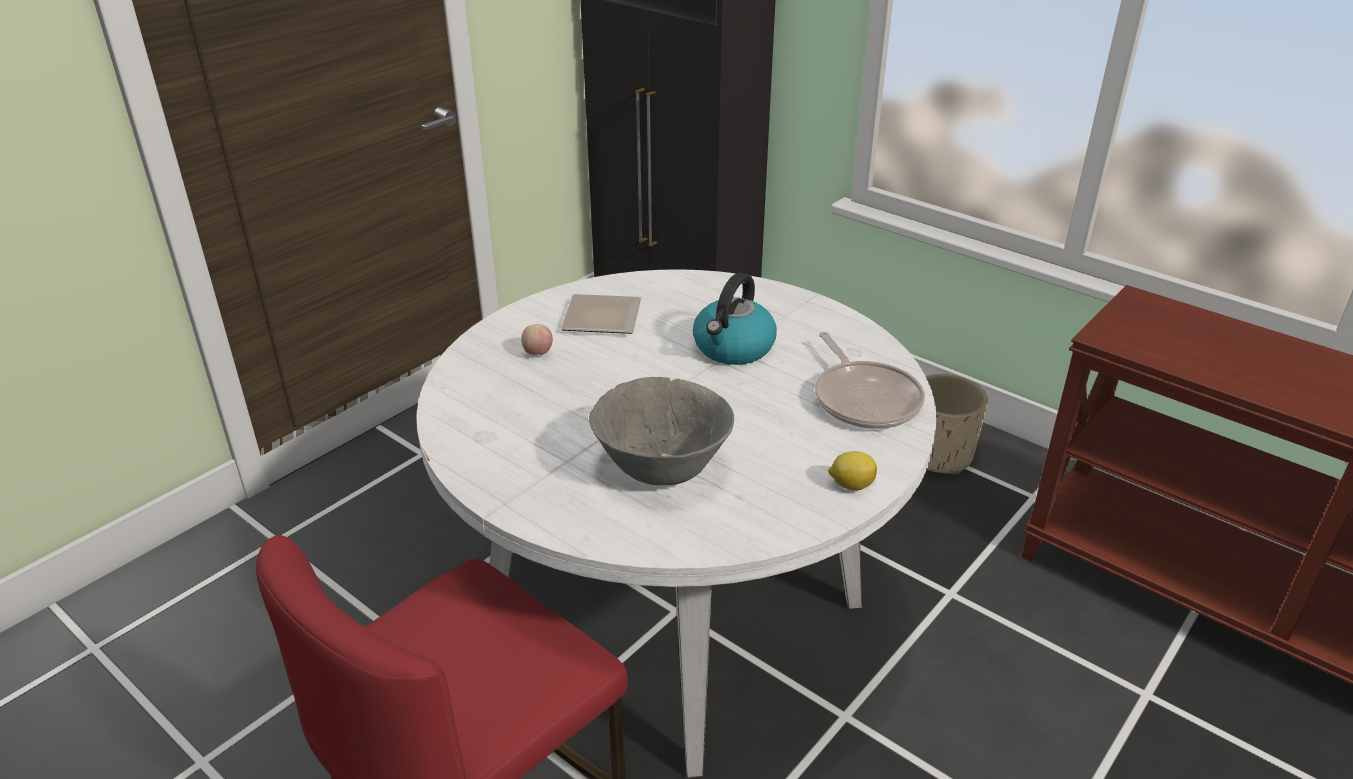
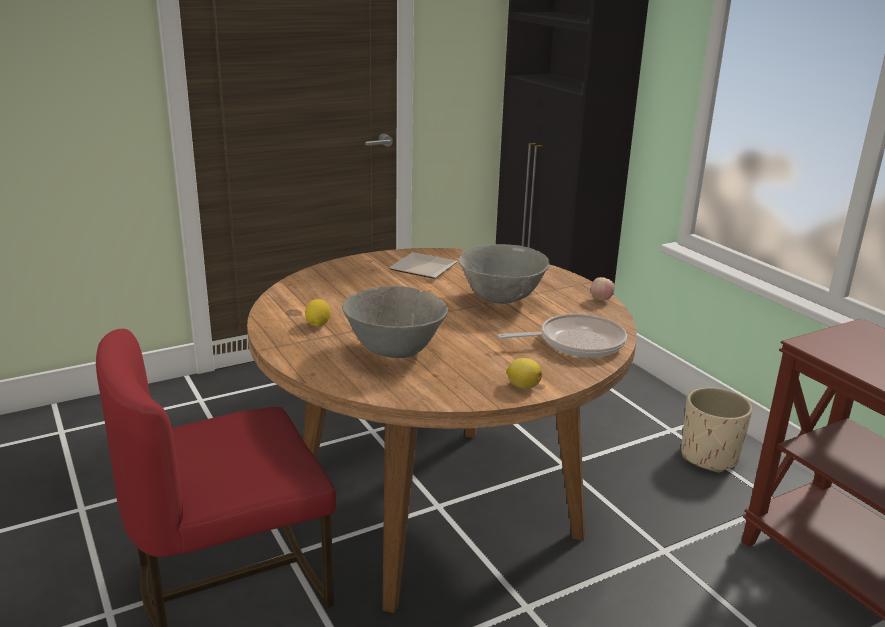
camera: 20 degrees right, 10 degrees down
(532, 449) = (318, 324): none -> lemon
(538, 353) = (364, 279): apple -> apple (601, 300)
(676, 614) = (436, 508): white dining table -> brown dining table
(733, 348) = (502, 299): kettle -> grey bowl
(864, 398) = (576, 342): frying pan -> frying pan turned 105 degrees counterclockwise

